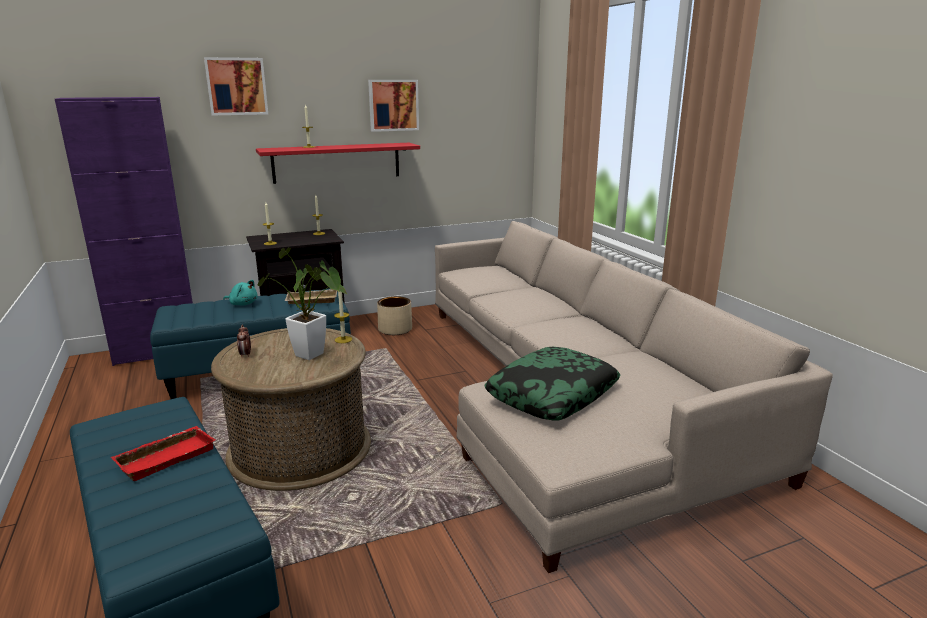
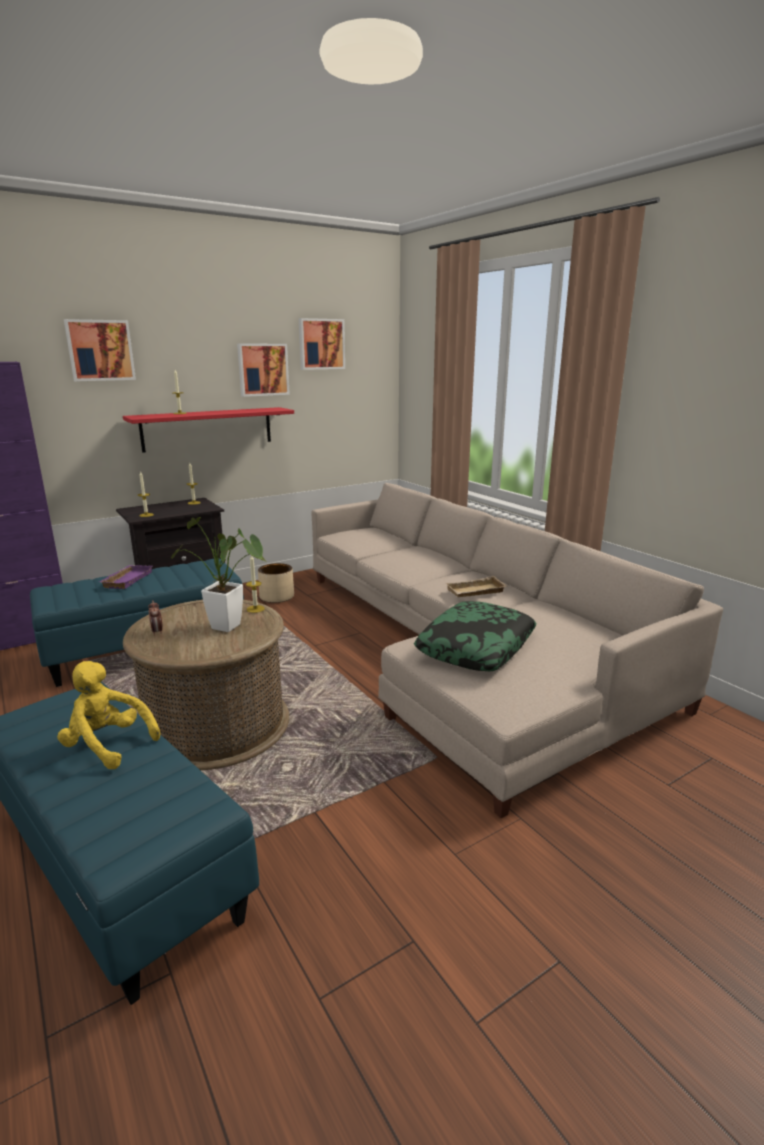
camera: 10 degrees left, 0 degrees up
(166, 456) = (107, 745): red tray -> yellow plush toy
(243, 304) = (126, 580): turquoise plush toy -> purple tray
(311, 301) = (200, 572): beige tray -> beige tray (475, 592)
(453, 80) = (321, 344): none -> picture

